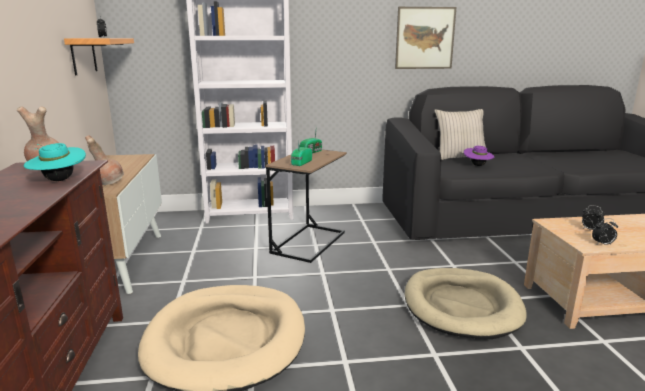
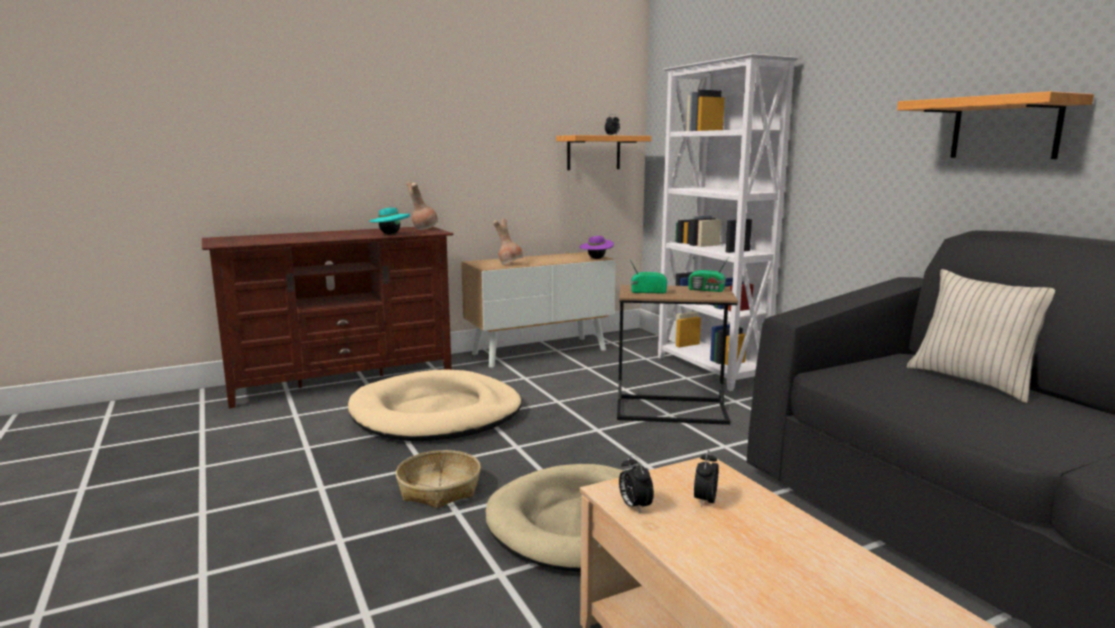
camera: 70 degrees right, 5 degrees down
(394, 358) = (439, 489): none -> basket
(425, 38) = (1005, 128): picture -> shelf
(477, 165) = (943, 396): purple hat -> purple hat (596, 258)

